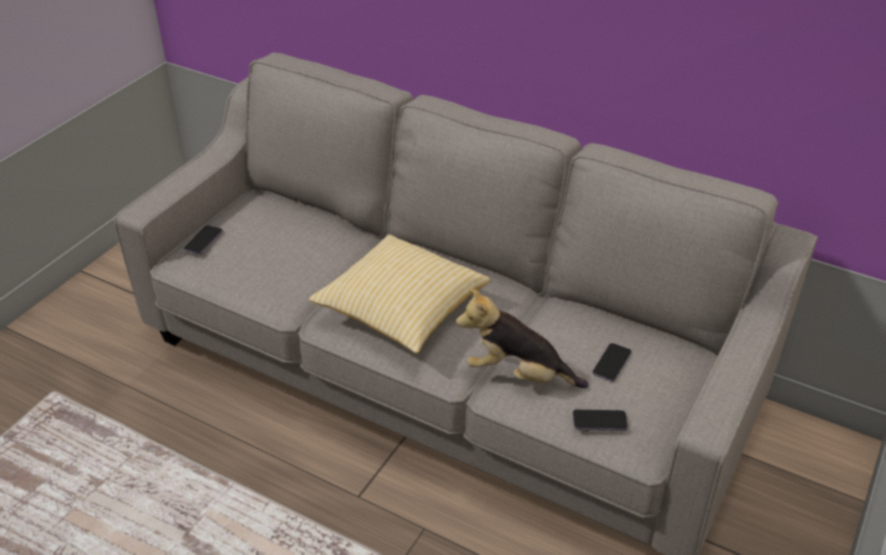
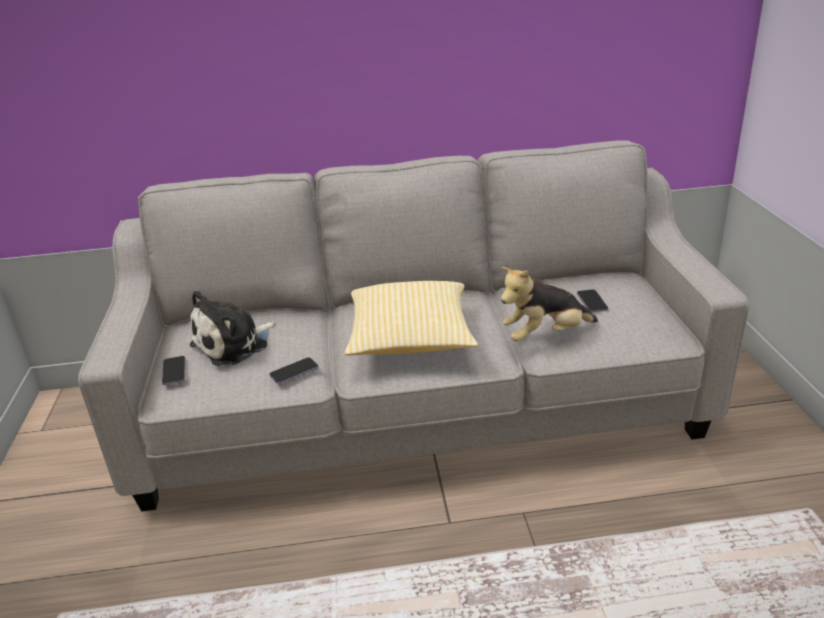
camera: 35 degrees left, 10 degrees down
(268, 237) = (234, 344): none -> plush toy
(599, 421) = (631, 334): phone -> phone (294, 372)

